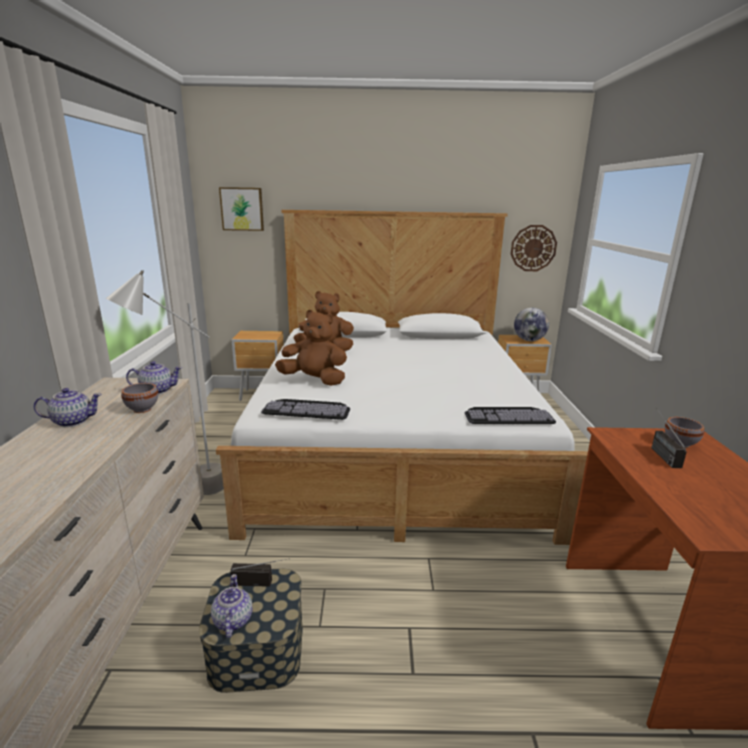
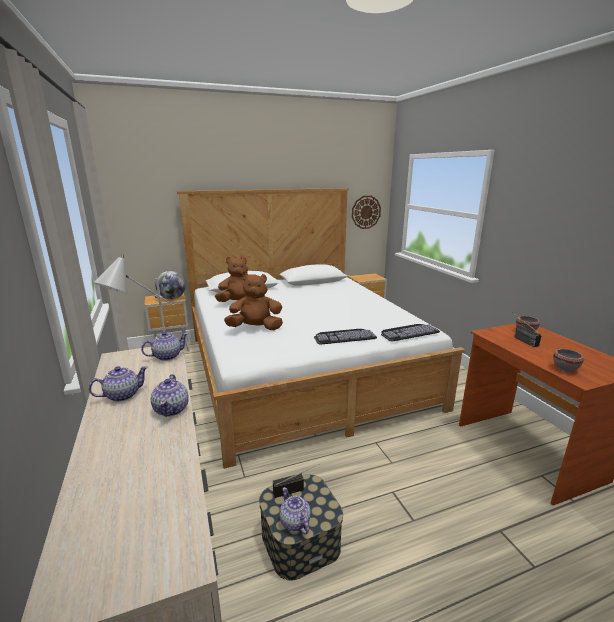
camera: 20 degrees left, 0 degrees up
(98, 445) = (172, 409): none -> teapot
(143, 409) = (174, 373): grey bowl -> grey bowl (564, 368)
(242, 209) = (140, 192): picture -> none
(308, 409) = (273, 351): keyboard -> keyboard (344, 336)
(529, 340) = (370, 278): globe -> globe (172, 298)

